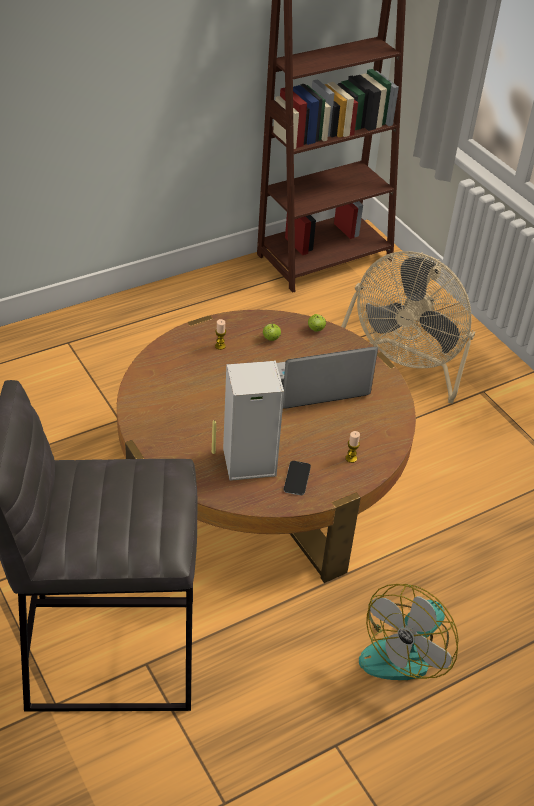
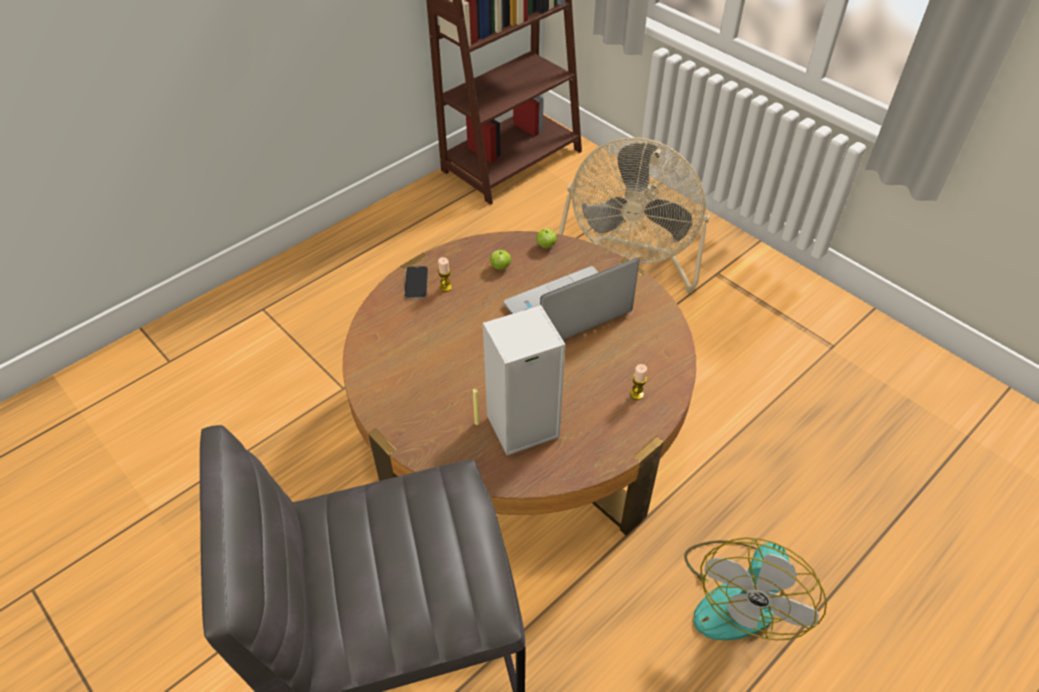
camera: 10 degrees left, 5 degrees up
(297, 478) = (584, 435): phone -> phone (416, 283)

